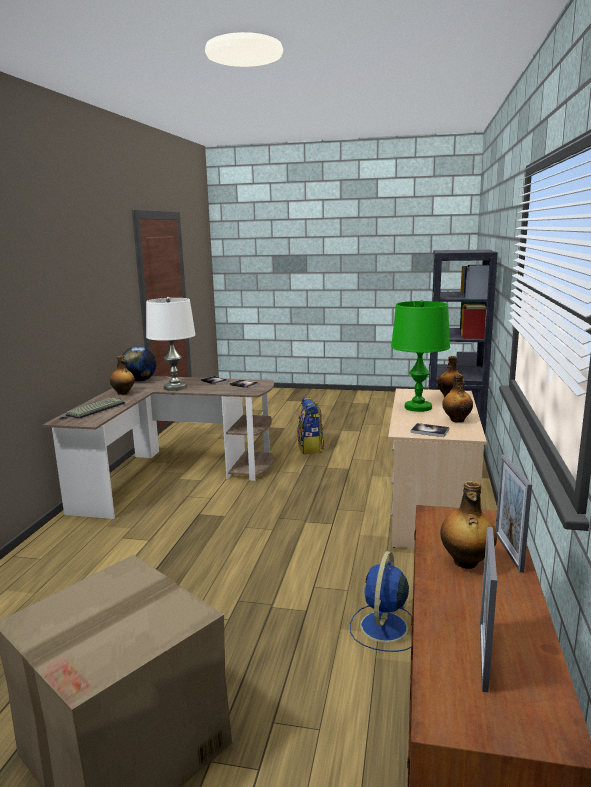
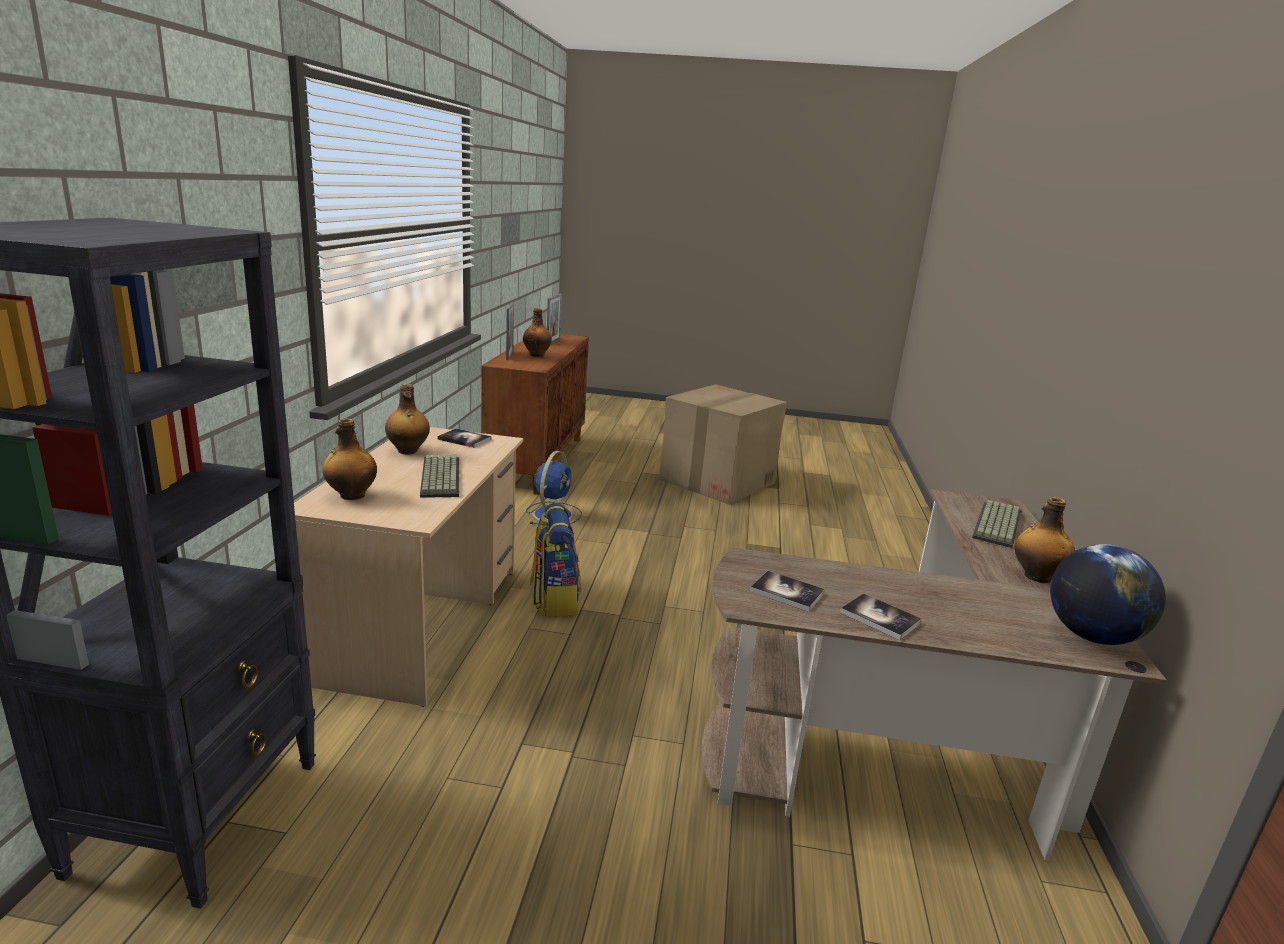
camera: 175 degrees right, 5 degrees up
(175, 387) = (949, 593): white table lamp -> none
(310, 448) = (608, 858): backpack -> backpack (554, 599)
(418, 407) = (439, 477): green table lamp -> keyboard

